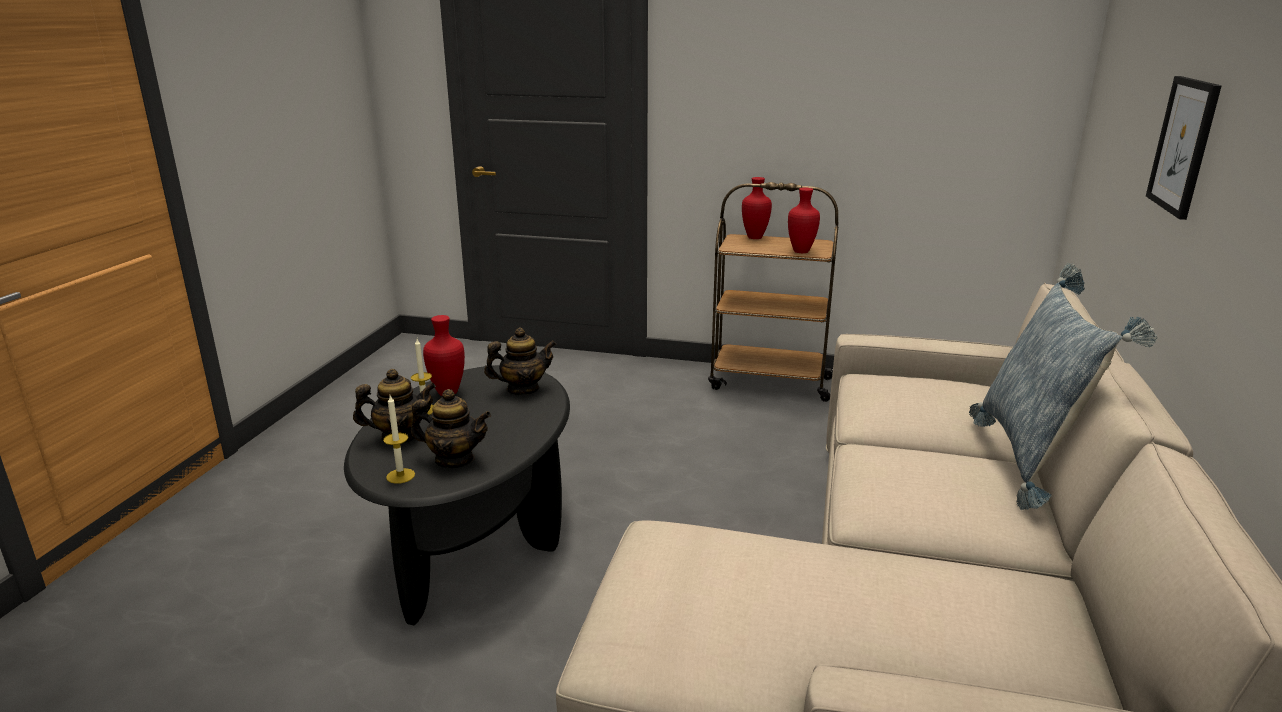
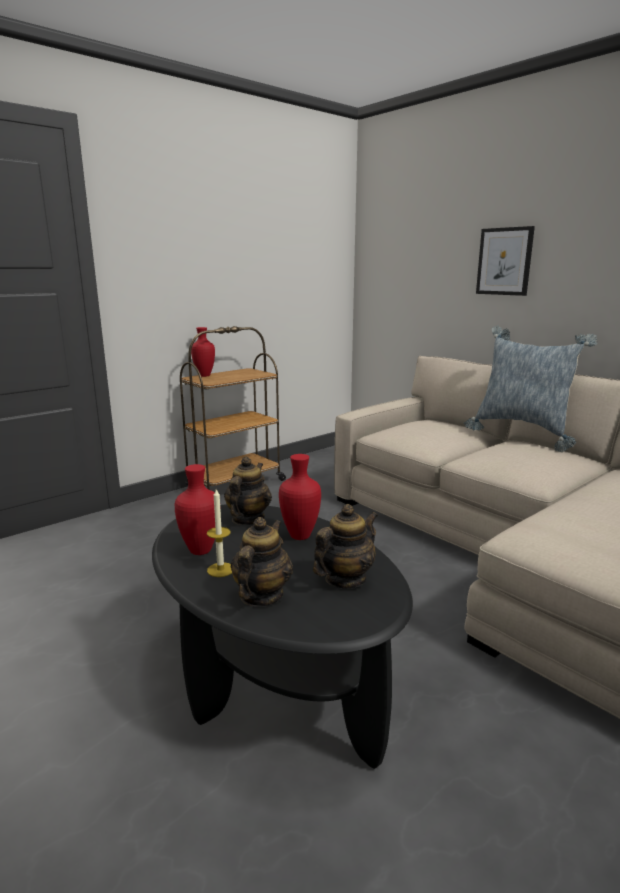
camera: 55 degrees left, 5 degrees down
(400, 476) = (348, 613): candle -> none
(802, 252) = (255, 375): red vase -> red vase (301, 536)

